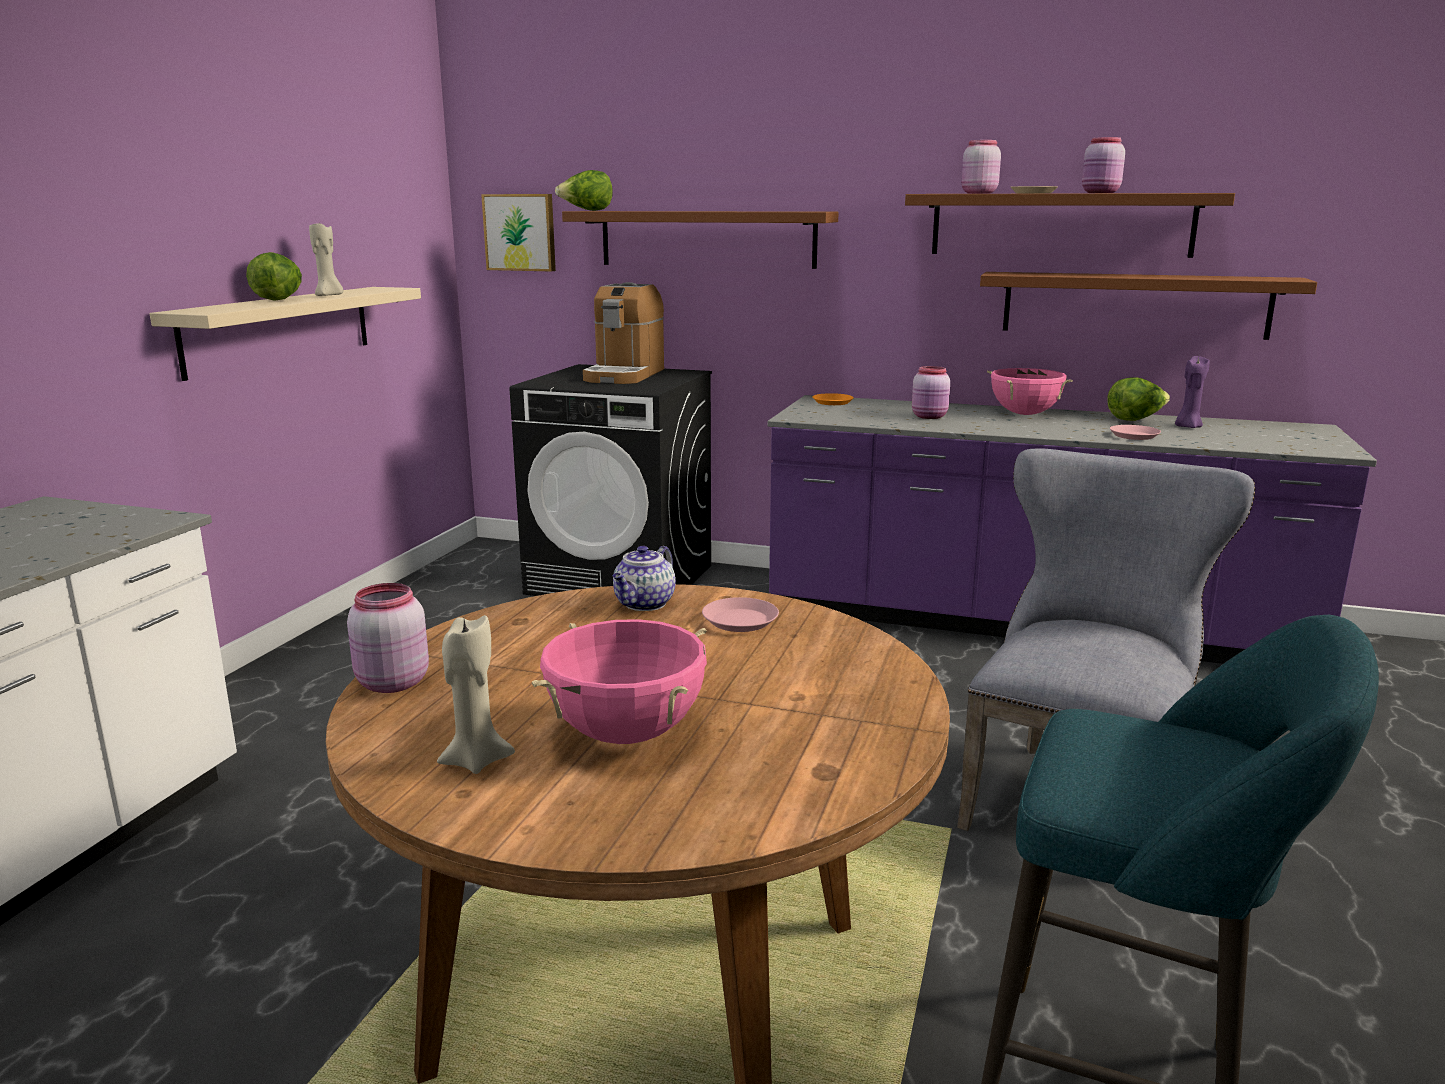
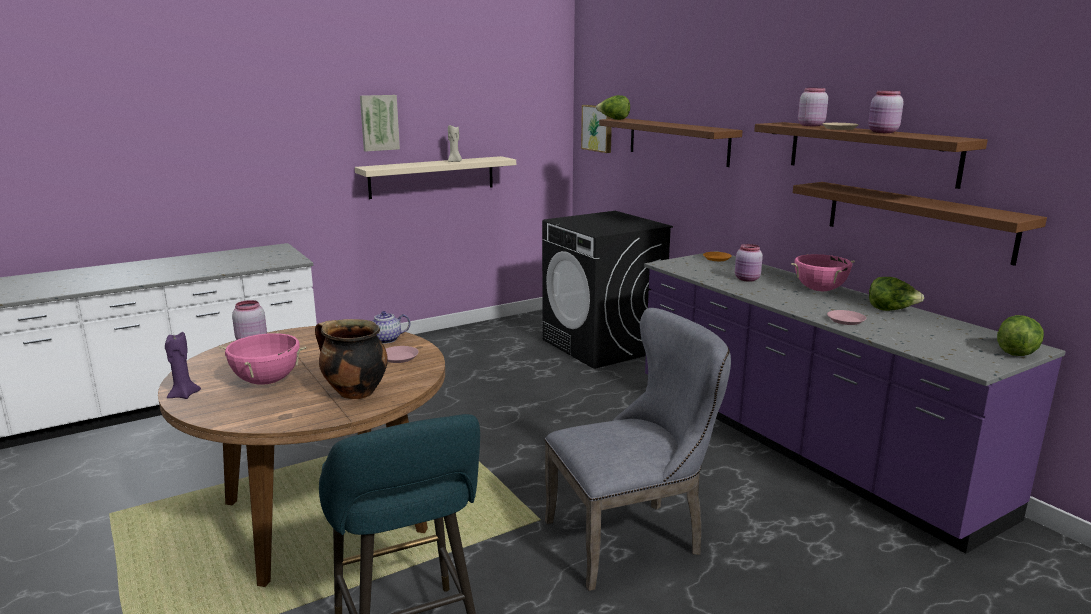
camera: 40 degrees right, 0 degrees up
(183, 217) = (379, 122): none -> picture
(279, 299) = (426, 162): lettuce -> lettuce (1016, 352)
(476, 761) = (215, 373): beige candle -> none
(624, 375) = (616, 221): coffee machine -> none
(825, 692) = (354, 393): none -> cooking pot
(1187, 427) = (914, 323): purple candle -> purple candle (183, 395)

